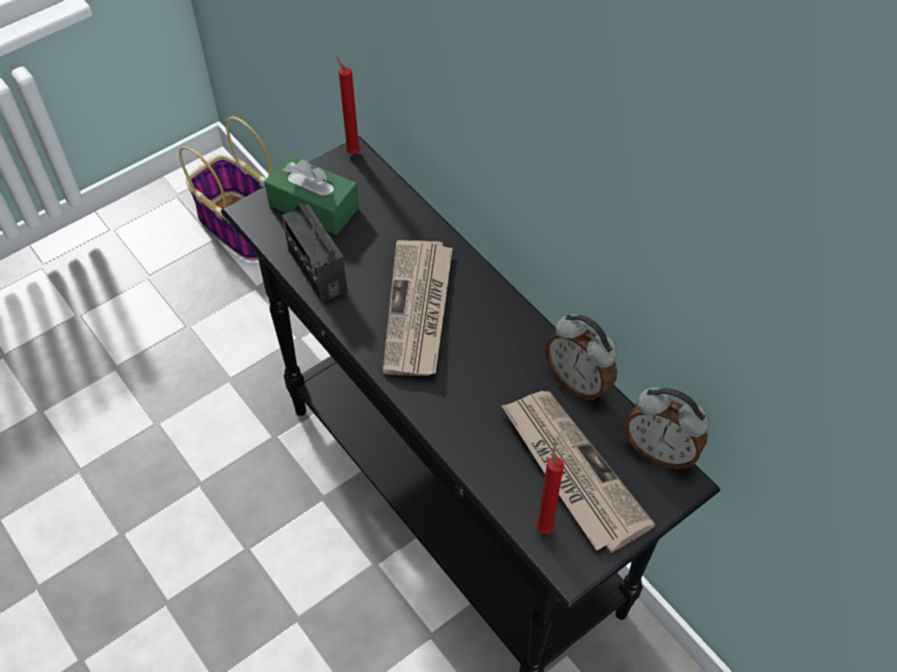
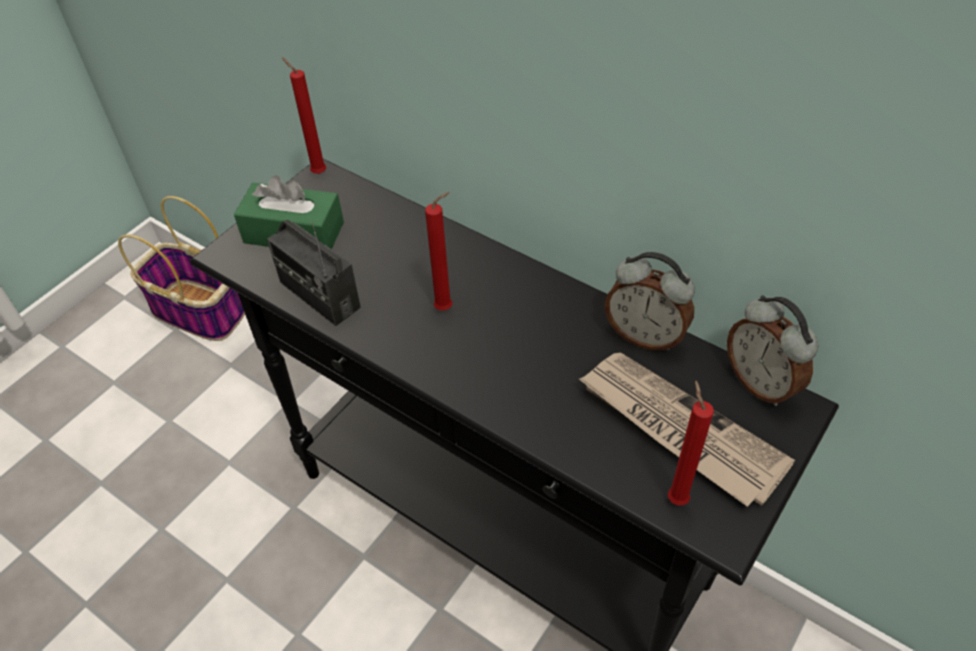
camera: 15 degrees left, 5 degrees down
(419, 311) = (446, 308): newspaper -> red candle
(660, 450) = (761, 382): alarm clock -> alarm clock turned 45 degrees clockwise

